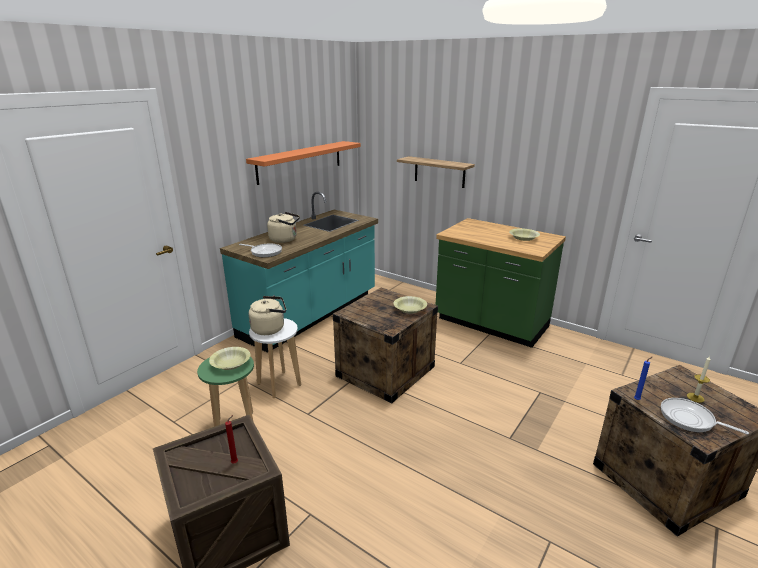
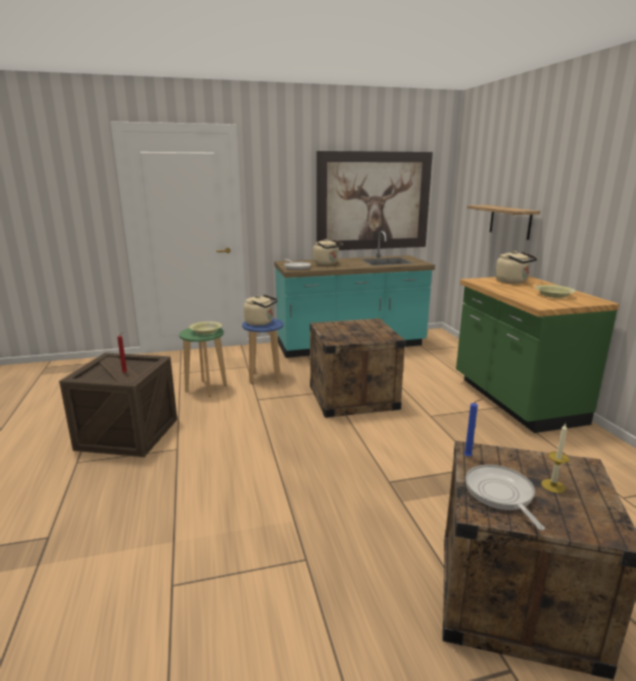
camera: 40 degrees right, 5 degrees down
(279, 384) = (265, 377): white stool -> blue stool
(300, 161) = (373, 201): orange shelf -> picture
(410, 309) = (375, 335): yellow bowl -> none
(475, 228) = (513, 282): none -> beige kettle

